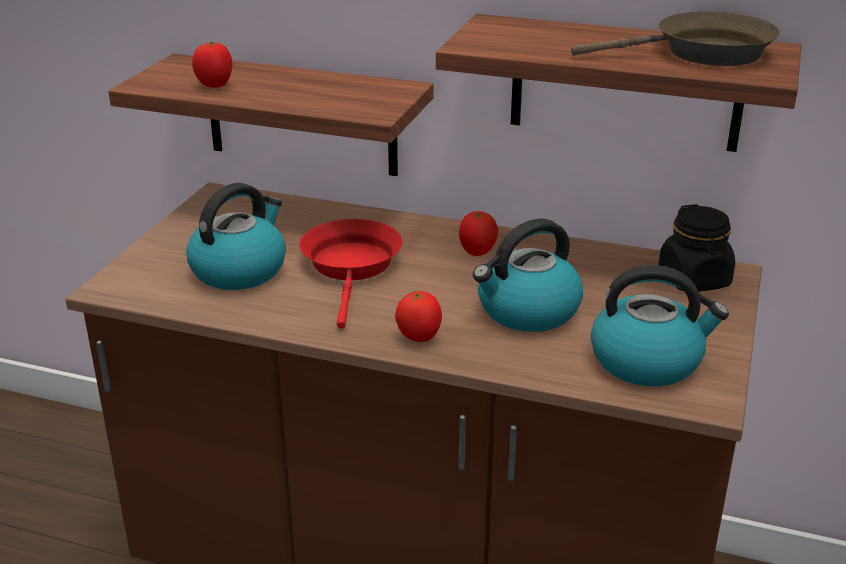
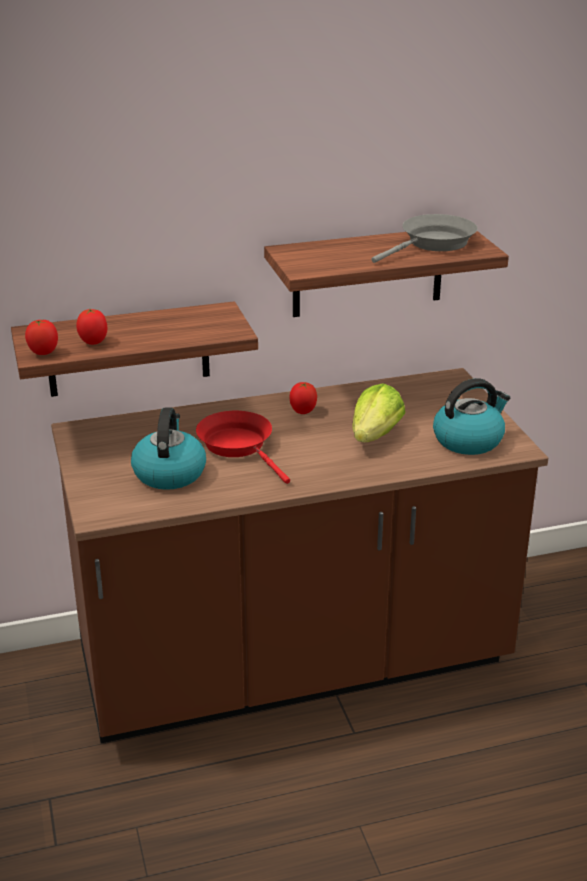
camera: 35 degrees left, 0 degrees up
(419, 338) = (337, 472): tomato -> tomato (43, 353)
(527, 311) = (375, 436): kettle -> lettuce
(694, 279) = (440, 387): black jar -> none
(703, 53) = (434, 244): brown frying pan -> grey frying pan

